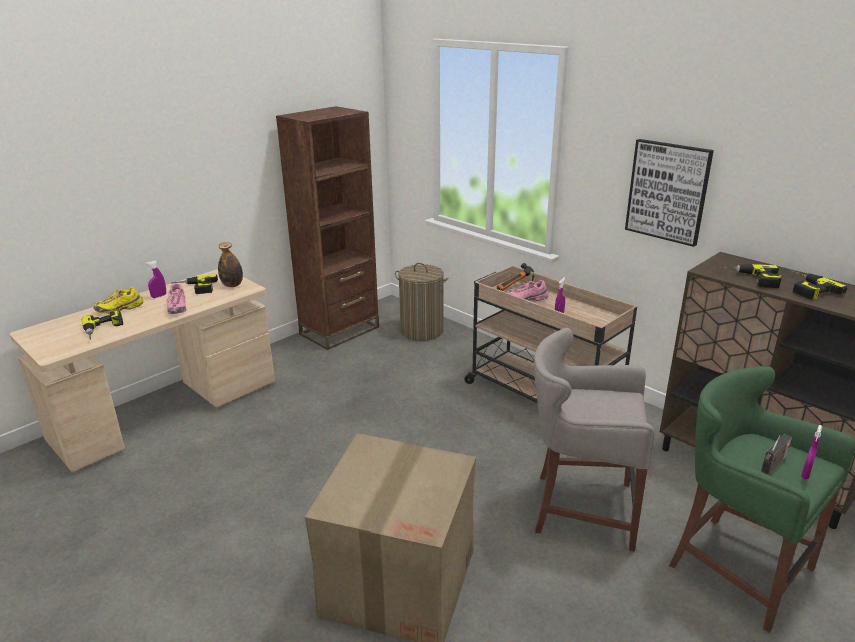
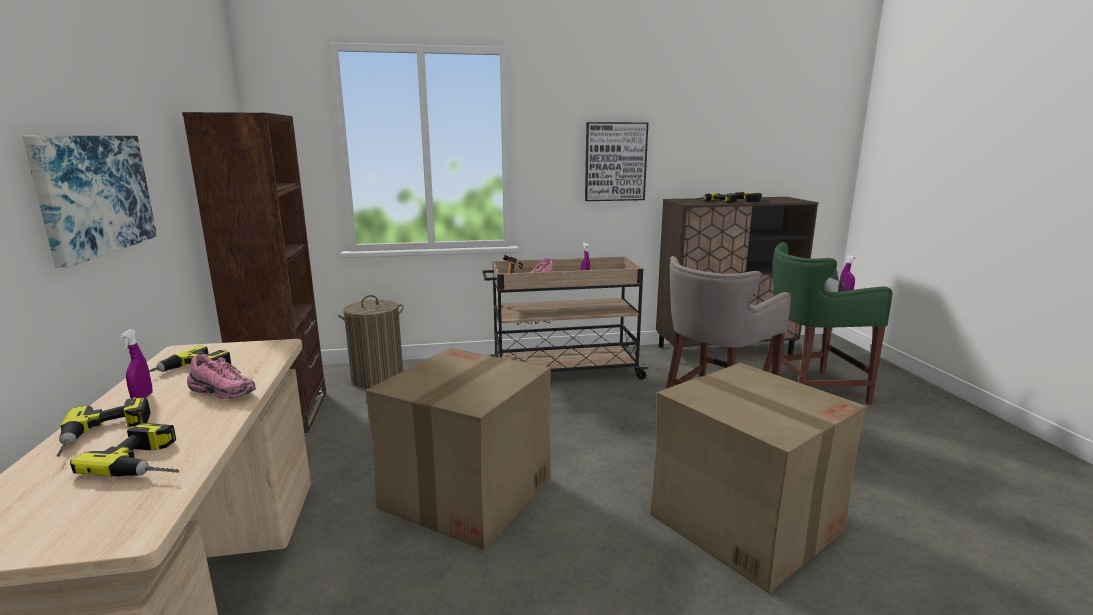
camera: 55 degrees left, 10 degrees down
(120, 309) = (104, 435): yellow shoe -> power drill
(175, 180) = (93, 194): none -> picture
(232, 285) = (242, 351): bottle -> none
(318, 438) = (466, 493): none -> cardboard box

